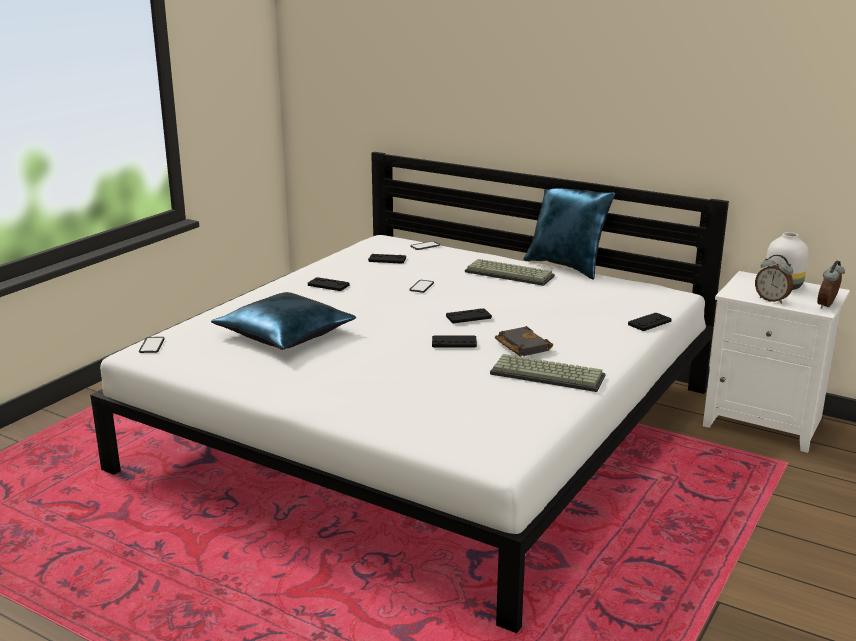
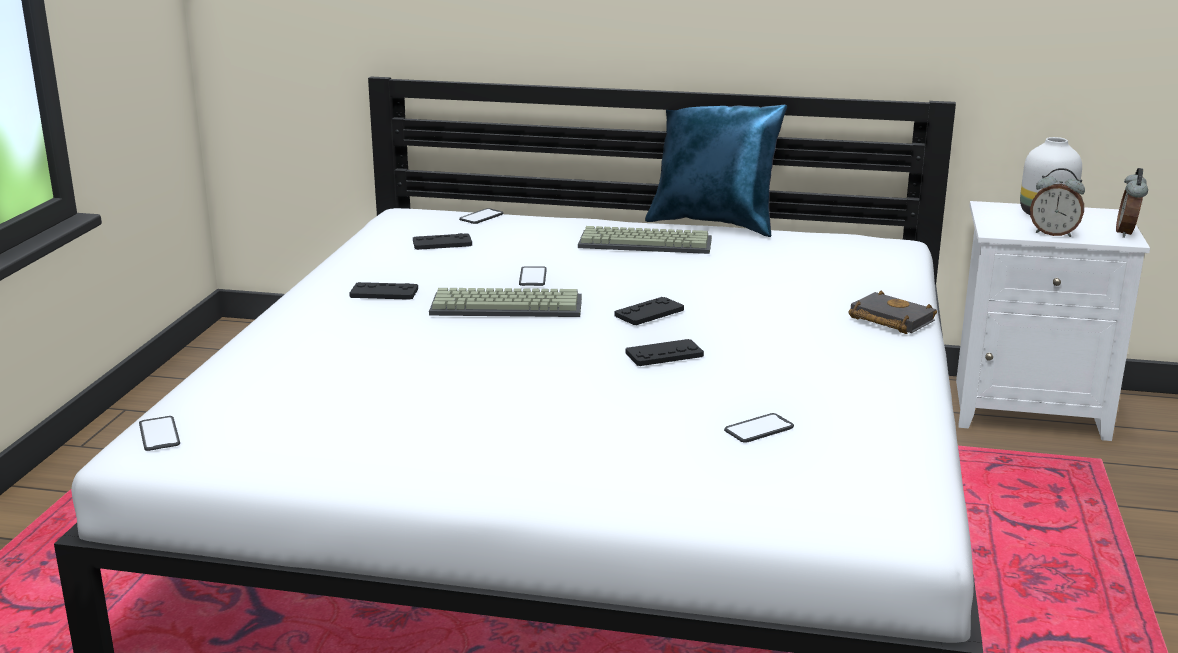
camera: 20 degrees left, 0 degrees up
(286, 335) = (384, 381): blue pillow -> none
(468, 393) = (759, 429): none -> phone
(520, 346) = (764, 345): black book -> black book (888, 320)
(549, 374) = (845, 381): keyboard -> keyboard (508, 305)
(649, 323) = (903, 287): black game controller -> none

